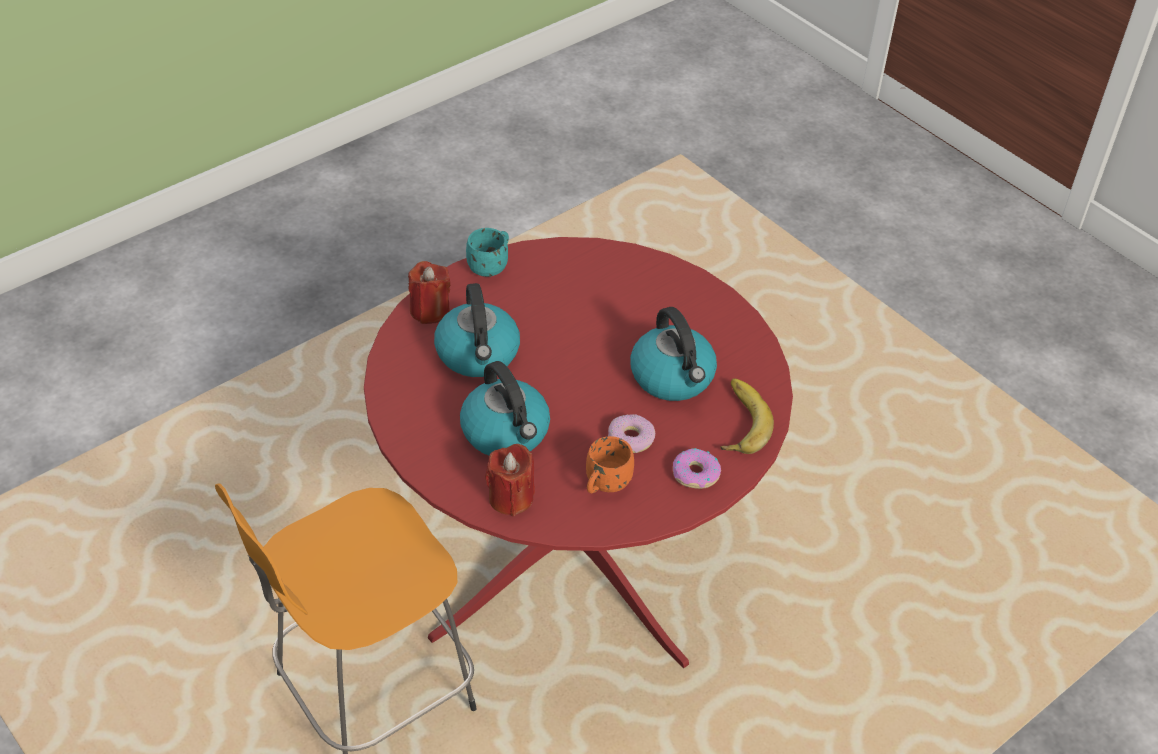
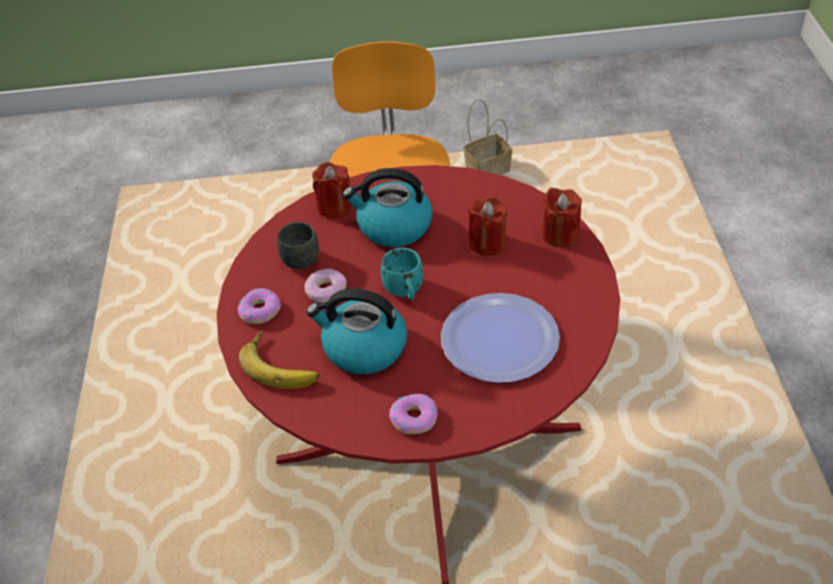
camera: 130 degrees right, 0 degrees up
(69, 718) = (488, 170): none -> basket
(478, 354) = (487, 243): kettle -> red candle
(491, 265) = (593, 292): turquoise mug -> turquoise mug (405, 291)
(591, 299) = (500, 339): none -> plate
(604, 485) = (299, 257): orange mug -> grey mug
(712, 314) = (414, 418): none -> donut

